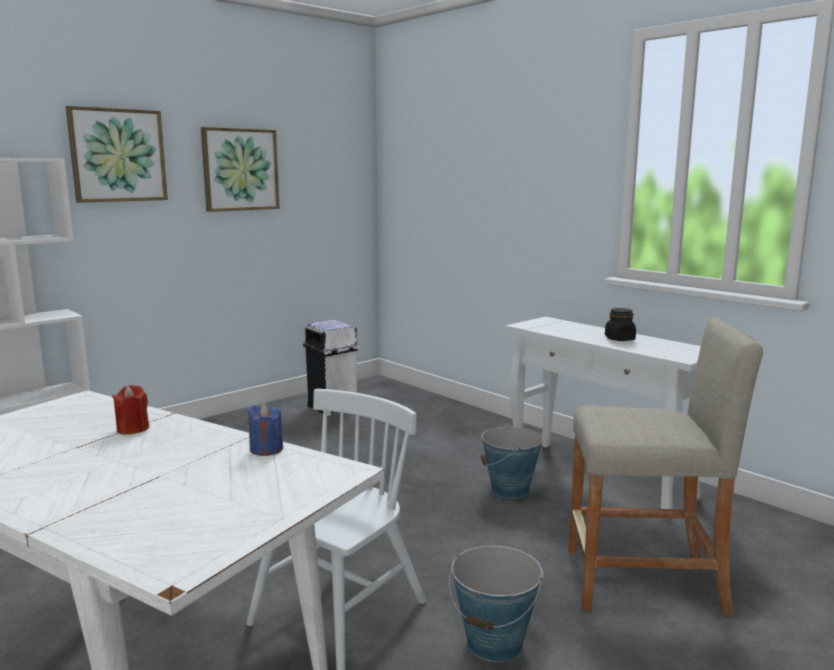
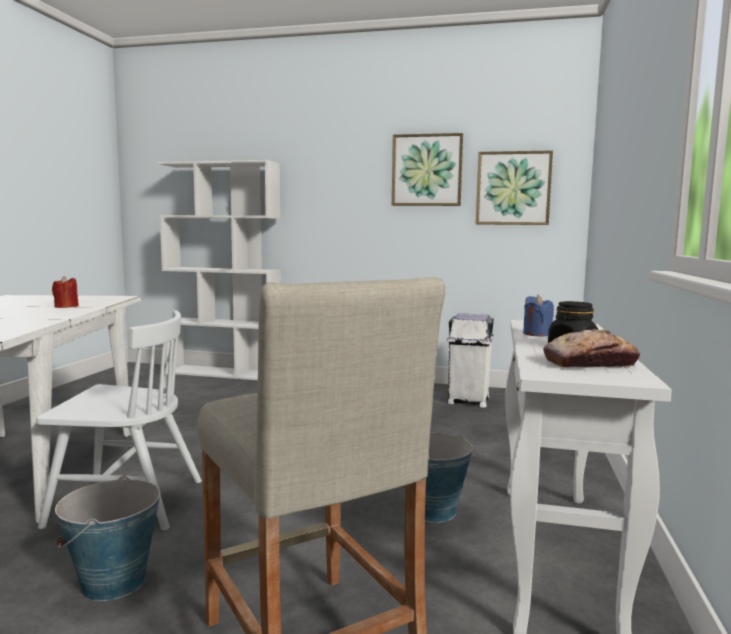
camera: 55 degrees right, 5 degrees down
(118, 155) = (327, 160): picture -> picture (513, 188)
(266, 449) = (35, 323): blue candle -> blue candle (537, 334)
(663, 346) = (590, 363): none -> bread

